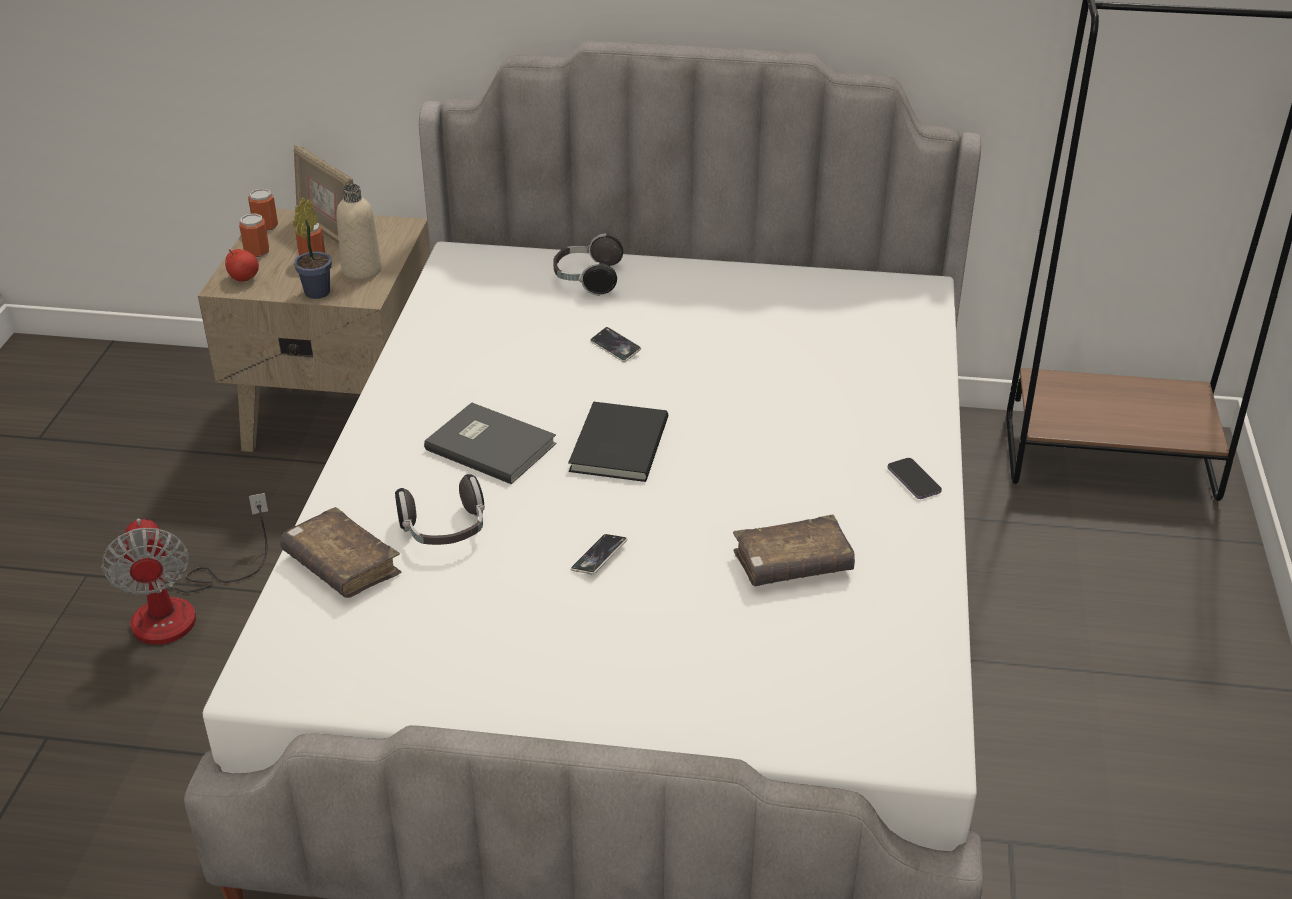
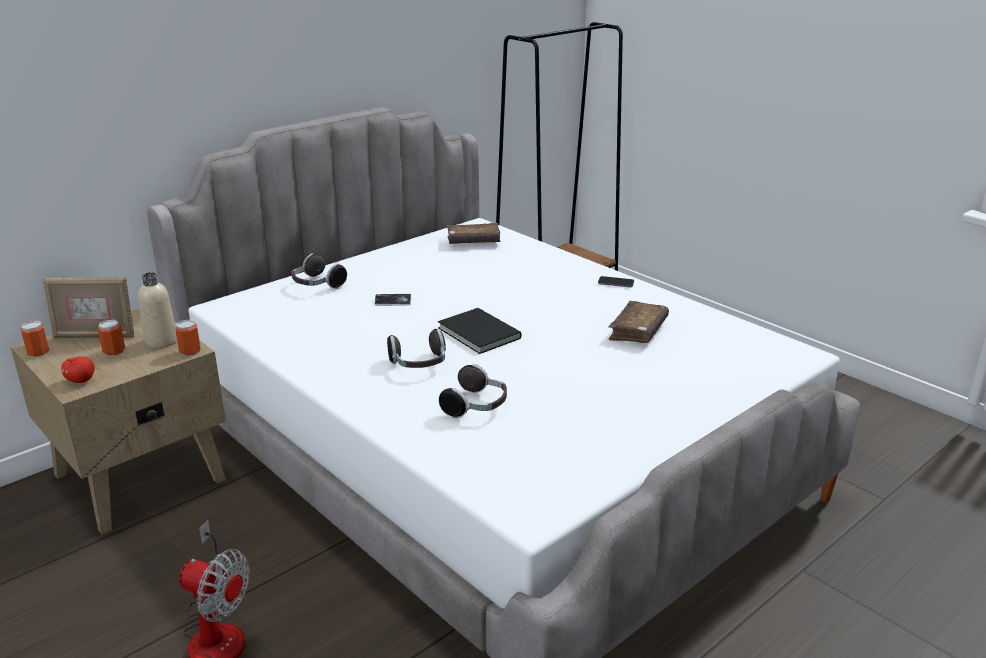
camera: 50 degrees left, 10 degrees down
(257, 252) = (61, 366): can -> can (190, 351)
(319, 291) = (153, 362): potted plant -> none
(341, 565) = (458, 450): brown book -> brown book (473, 241)
(491, 444) = (419, 365): grey book -> headphones
(599, 557) = (564, 373): phone -> none

